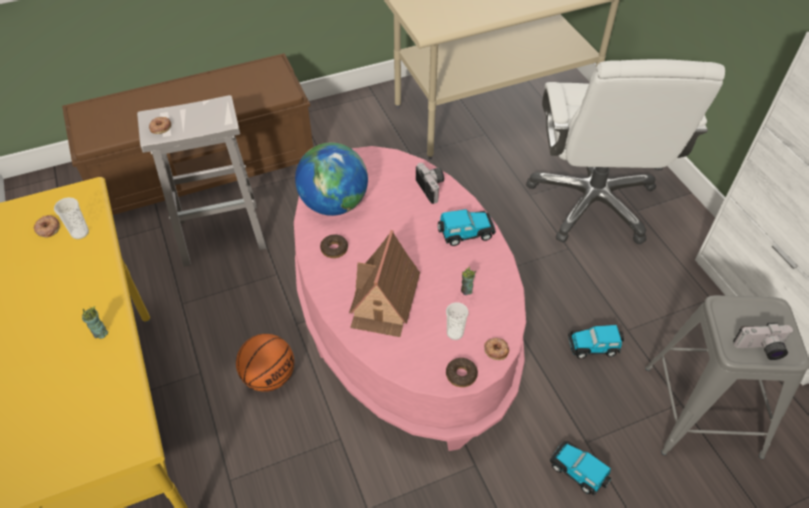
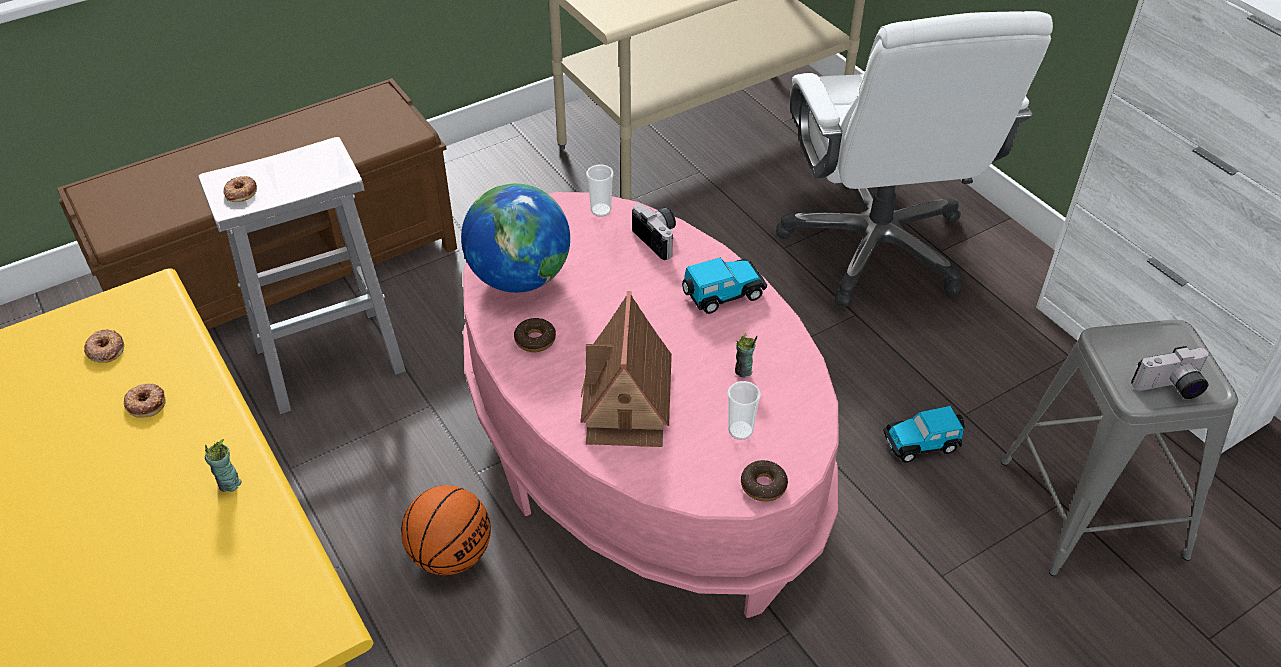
camera: 10 degrees left, 5 degrees down
(80, 233) = (159, 349): cup -> cup (601, 210)
(496, 350) = (805, 445): donut -> donut (146, 403)
(579, 471) = (940, 617): toy car -> none

